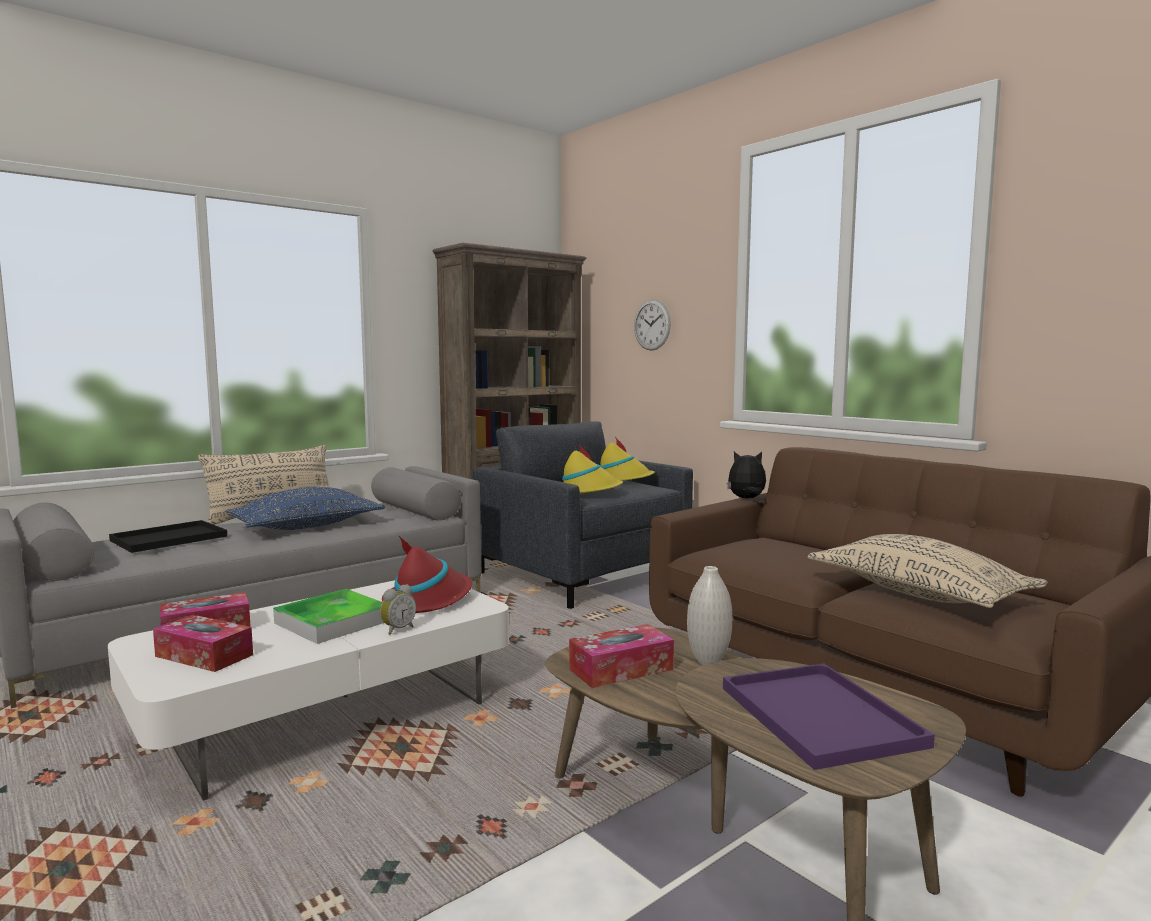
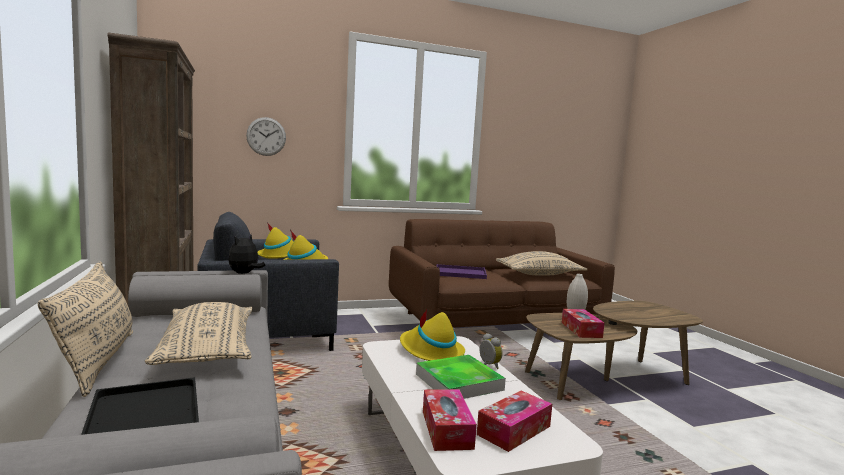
camera: 70 degrees left, 0 degrees up
(307, 527) = (207, 350): blue pillow -> beige pillow
(428, 600) = (430, 351): red hat -> yellow hat
(746, 499) = (409, 251): plush toy -> plush toy (244, 273)
(815, 714) = (647, 312): purple tray -> purple tray (459, 273)

